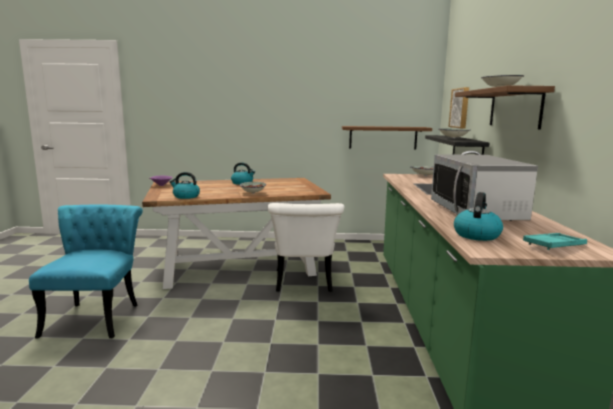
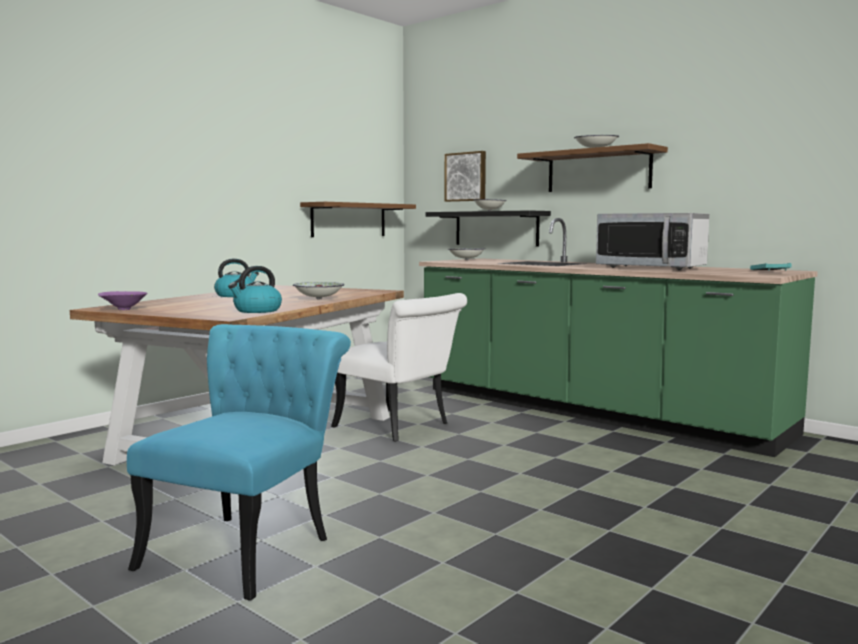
camera: 50 degrees left, 5 degrees down
(96, 315) = (248, 546): turquoise chair -> turquoise chair turned 75 degrees clockwise
(476, 235) = (723, 273): kettle -> none

